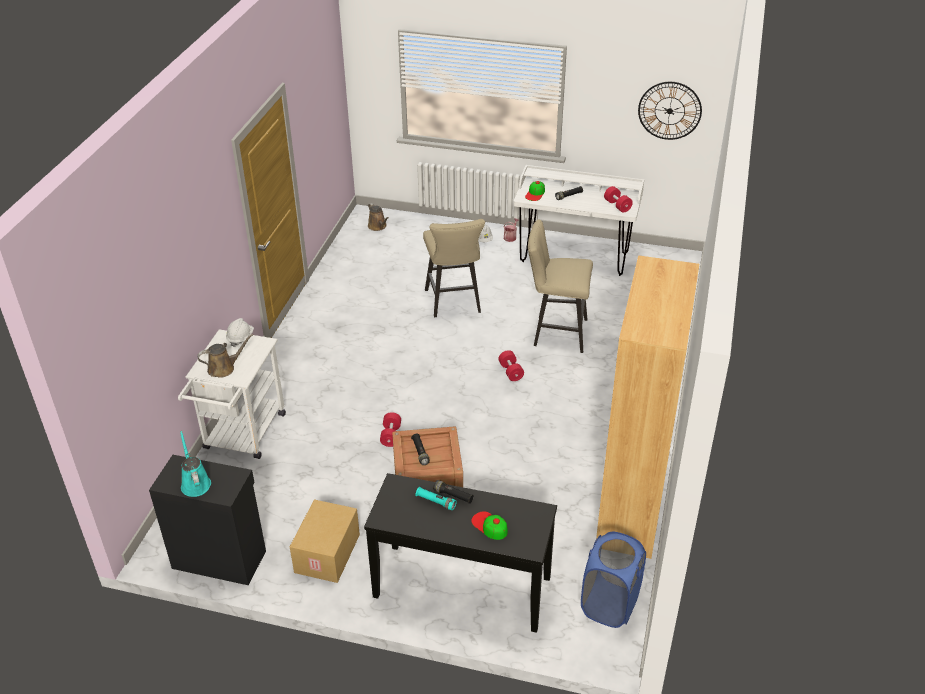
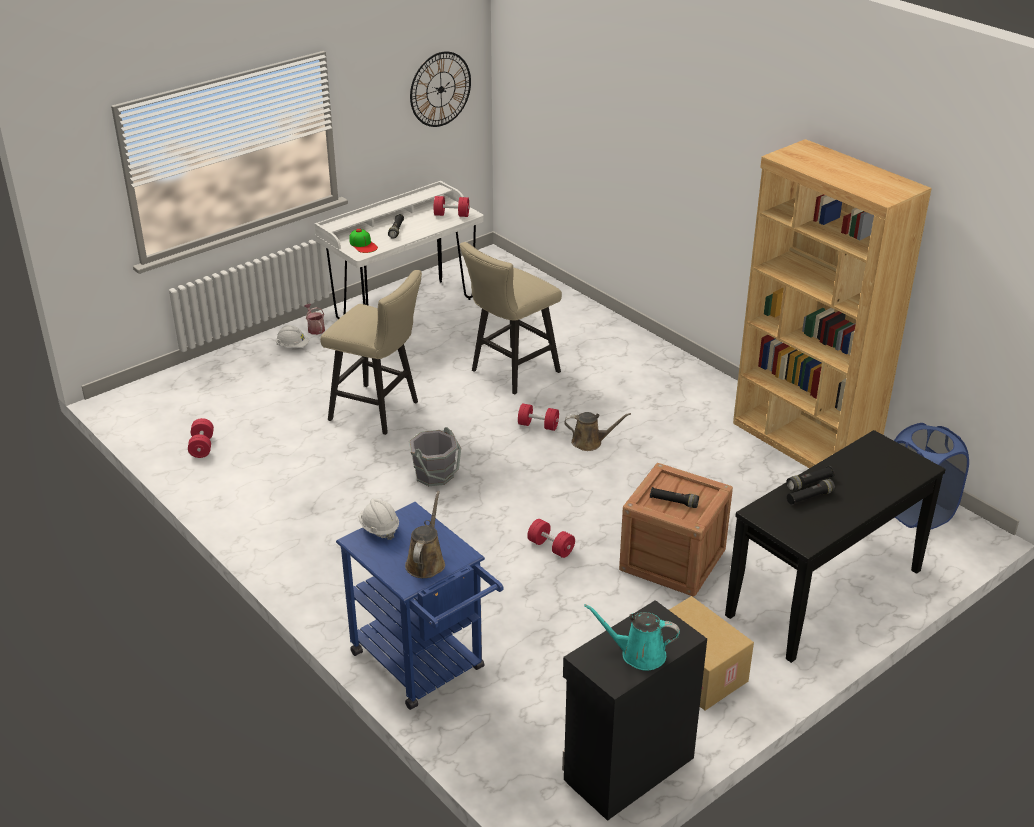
camera: 55 degrees left, 5 degrees down
(242, 436) = (424, 666): white cart -> blue cart
(354, 261) = (202, 446): none -> red dumbbell
(378, 226) = (159, 402): brown watering can -> brown watering can (590, 442)
(415, 355) = (435, 474): none -> grey bucket
(436, 502) = (809, 497): turquoise flashlight -> black flashlight
(489, 526) = (872, 478): cap -> none

